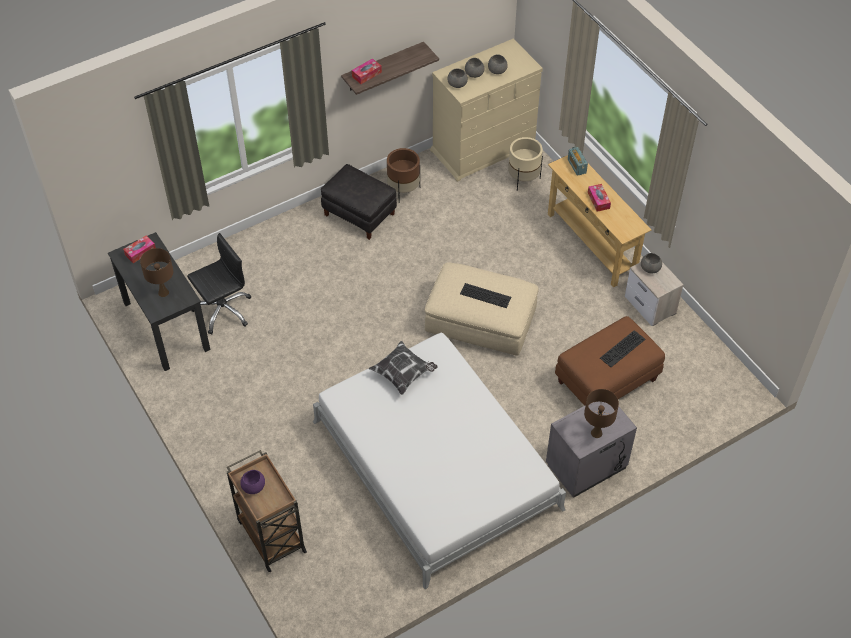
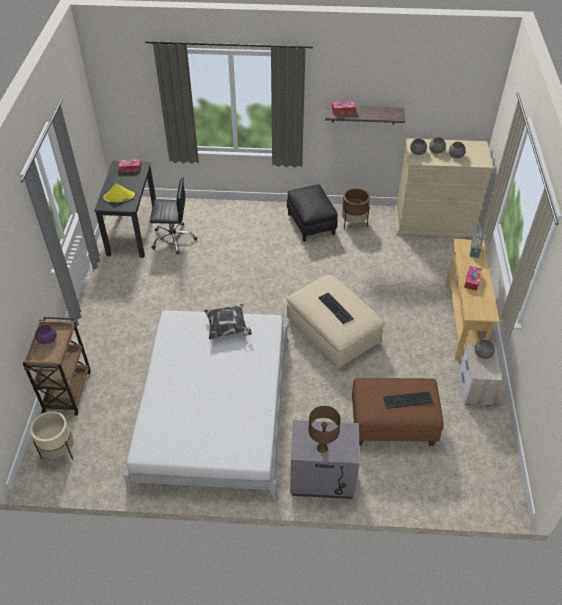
camera: 35 degrees right, 5 degrees down
(163, 293) = (119, 197): brown table lamp -> yellow hat
(523, 179) = (446, 254): beige planter -> beige planter (59, 451)

